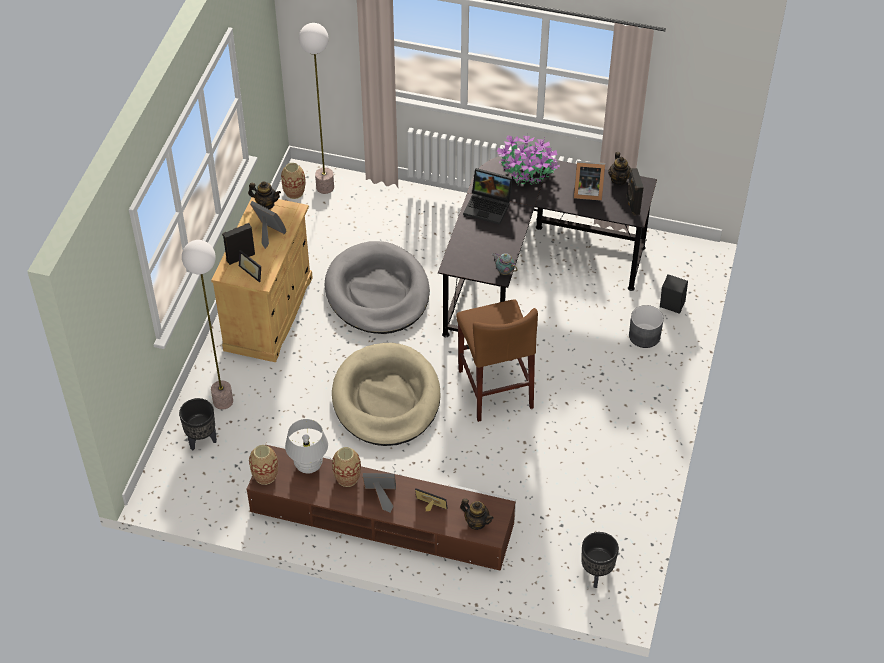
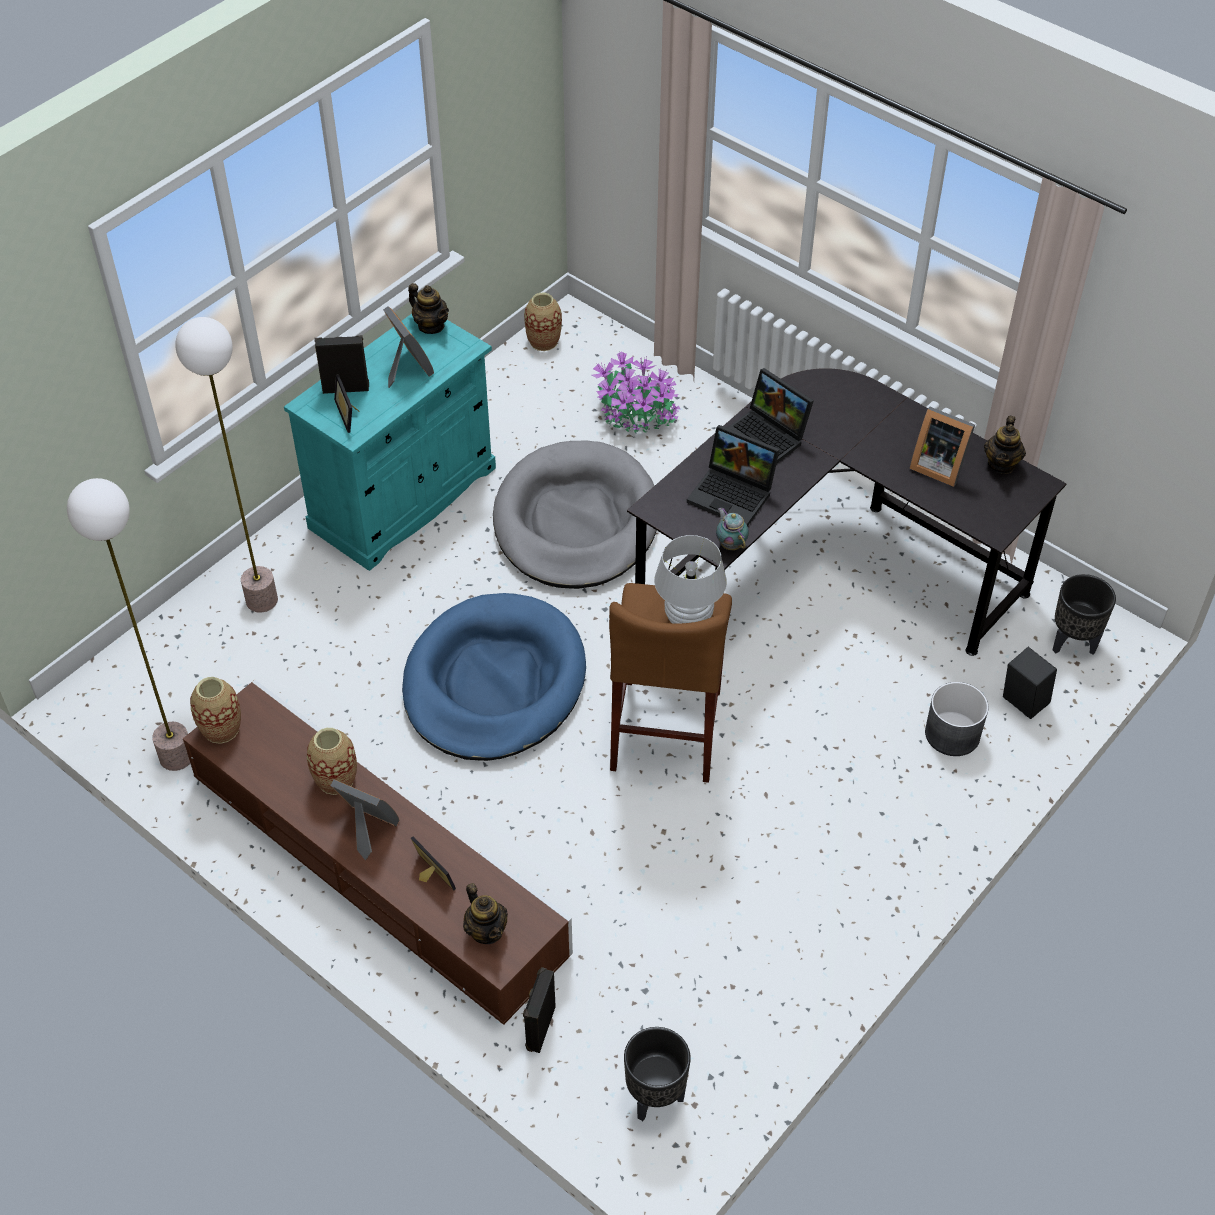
camera: 25 degrees right, 0 degrees up
(202, 440) = (198, 645): black planter -> black planter (1073, 643)
(269, 313) = (403, 498): beige cabinet -> turquoise cabinet
(308, 466) = (292, 739): white table lamp -> white table lamp (688, 619)
(325, 187) = (591, 348): floor lamp -> floor lamp (176, 756)
(386, 398) = (494, 683): beige dog bed -> blue dog bed
(489, 244) = (734, 494): none -> laptop
(527, 173) = (858, 407): potted plant -> potted plant (635, 415)
(632, 205) = (1001, 511): black speaker -> black speaker (539, 1027)

